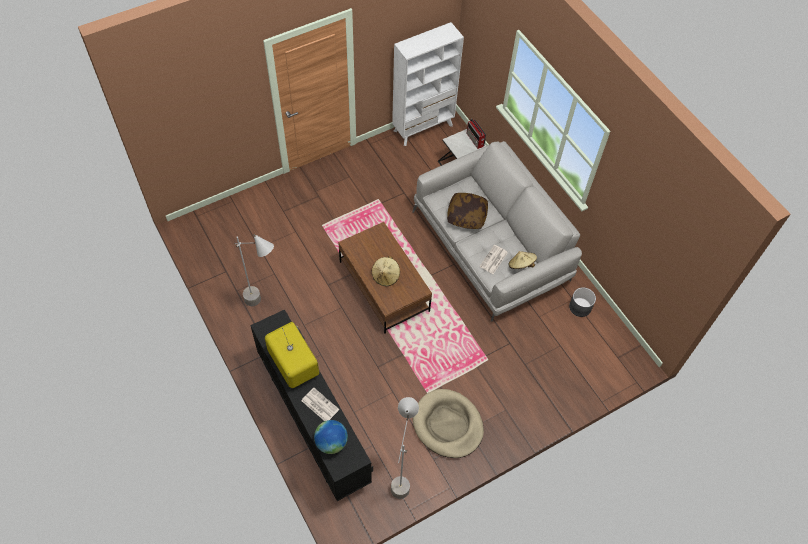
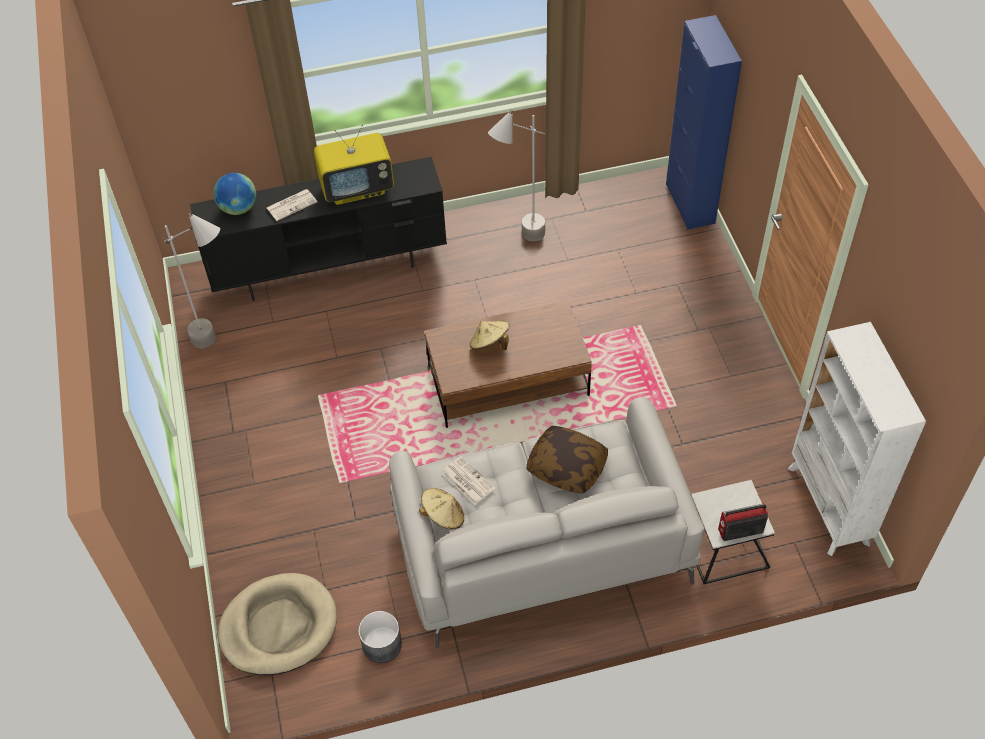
camera: 110 degrees right, 5 degrees down
(209, 214) = (690, 203): none -> blue cabinet
(447, 425) = (263, 408): beige dog bed -> beige dog bed (278, 626)

